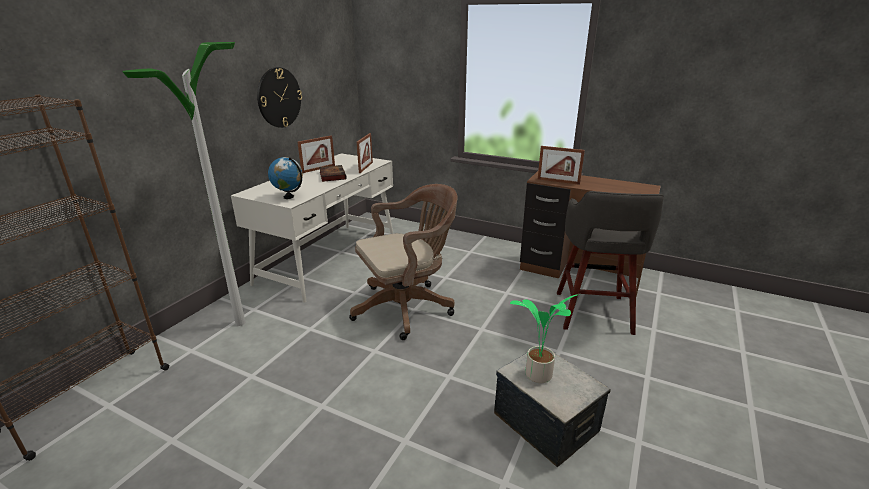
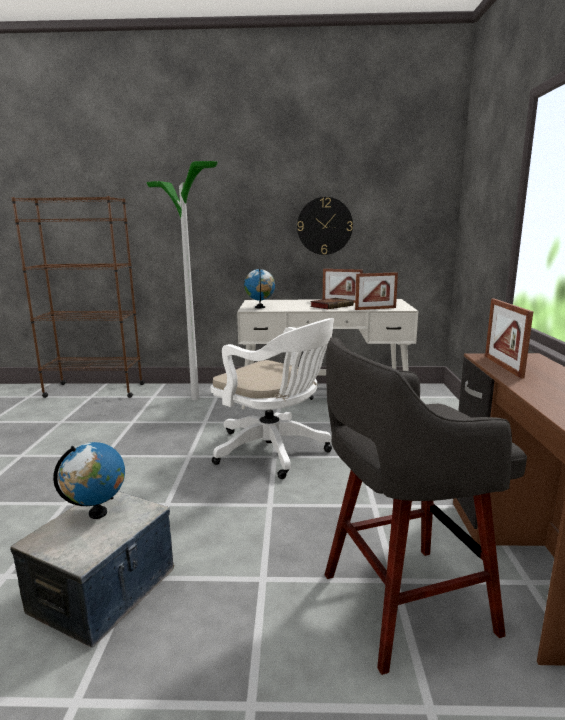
camera: 65 degrees right, 10 degrees down
(407, 307) = (275, 451): brown office chair -> white office chair
(537, 376) = (97, 513): potted plant -> globe

